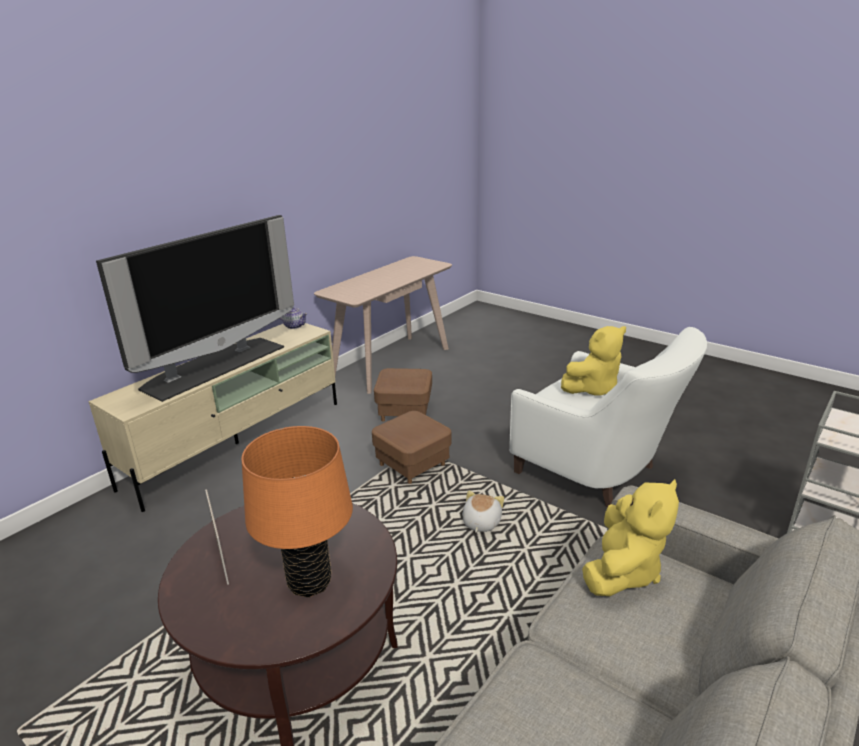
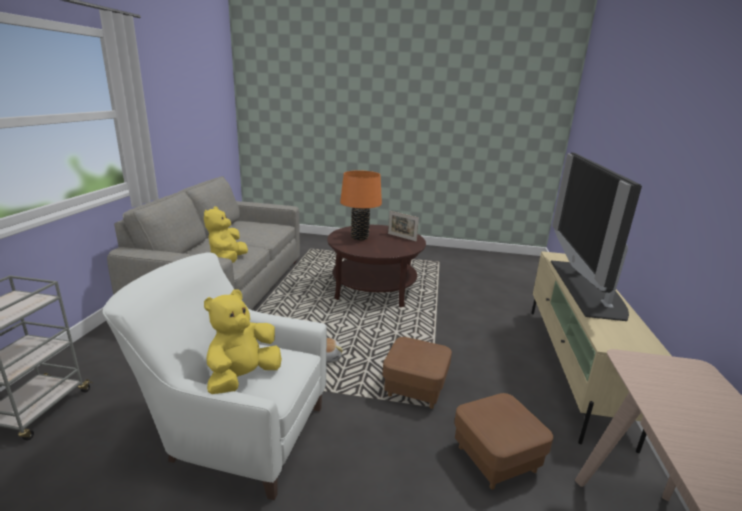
camera: 150 degrees right, 5 degrees down
(294, 326) = (645, 348): teapot -> none

